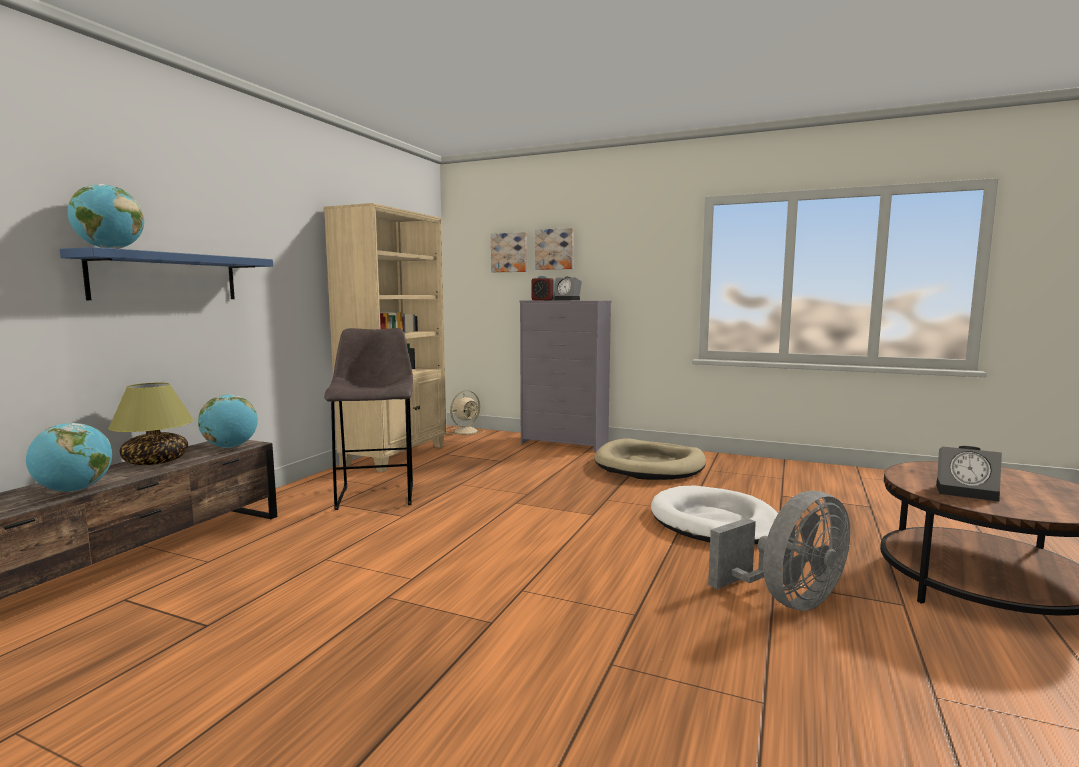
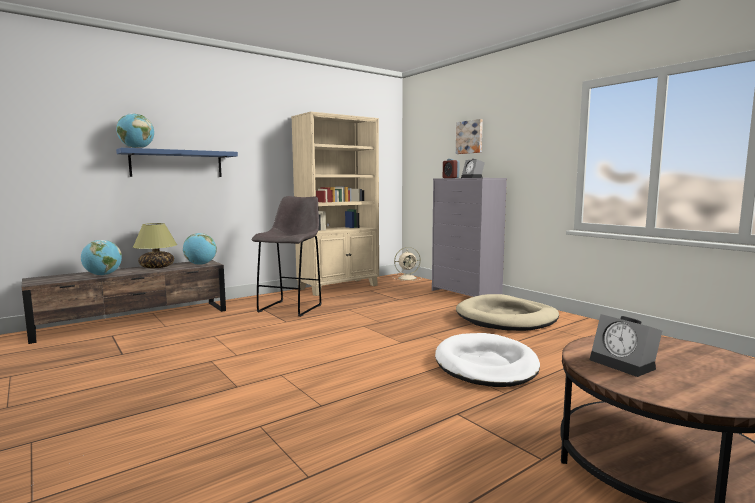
camera: 30 degrees right, 0 degrees up
(509, 252) = (441, 141): picture -> none
(787, 600) = (443, 427): grey fan -> none

